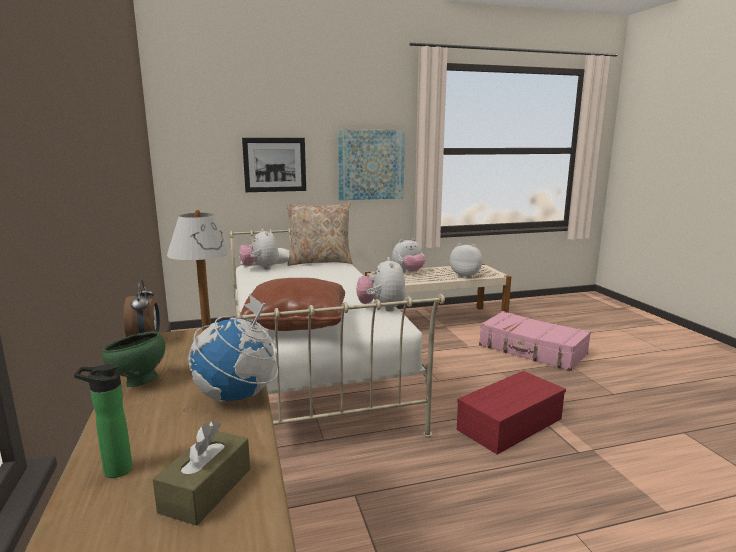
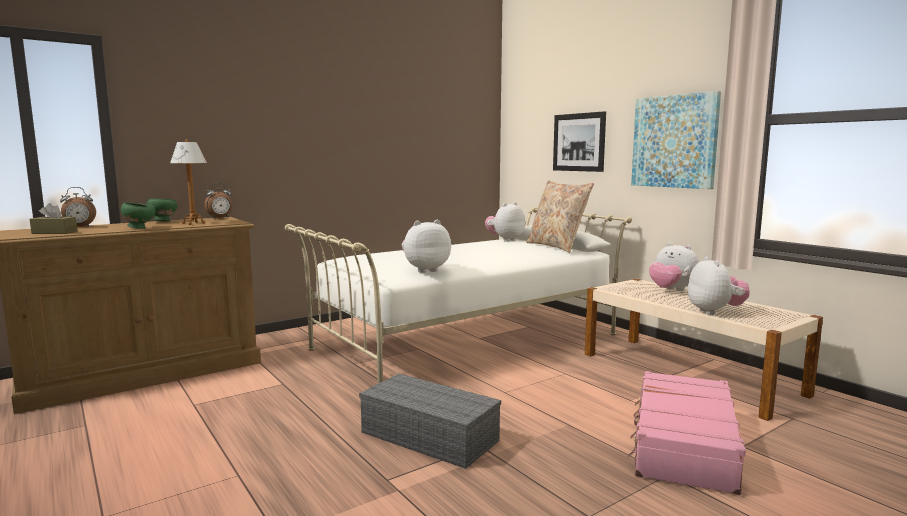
camera: 70 degrees right, 5 degrees down
(113, 470) = (79, 227): bottle -> alarm clock
(237, 396) = (139, 228): globe -> green bowl
(296, 322) = (366, 258): brown pillow -> none
(510, 423) = (431, 436): red storage box -> grey storage box

